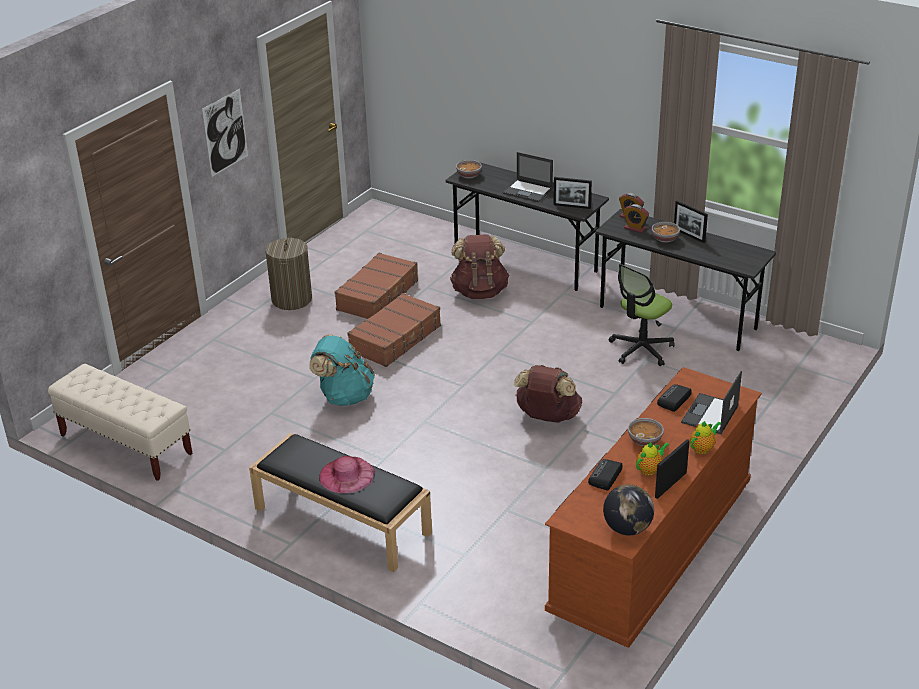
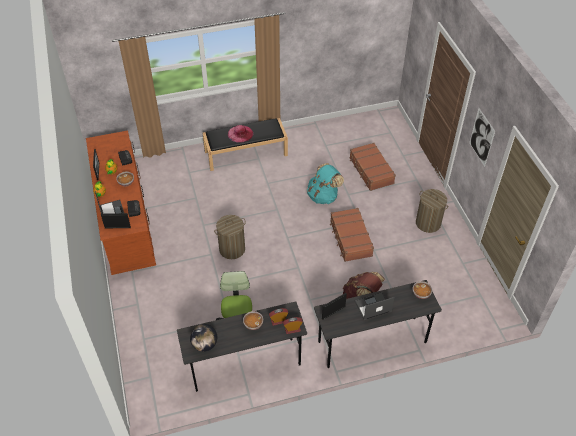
camera: 130 degrees right, 15 degrees up
(125, 445) = (359, 123): beige bench -> none
(378, 295) = (399, 256): brown suitcase -> brown suitcase (371, 171)
(547, 417) = (232, 249): brown backpack -> laundry basket
(627, 529) = (97, 146): globe -> globe (204, 344)
(689, 235) = (244, 338): picture frame -> picture frame (117, 227)

